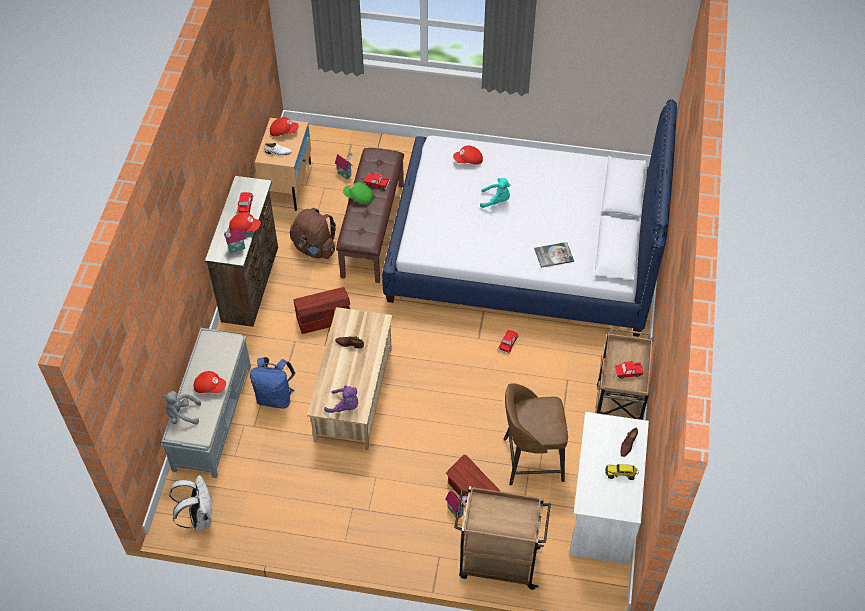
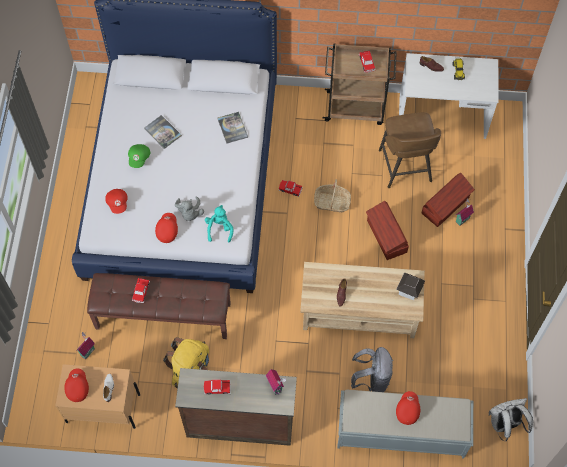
camera: 95 degrees left, 10 degrees up
(182, 415) = (442, 429): grey plush toy -> grey plush toy (190, 213)
(244, 227) = (247, 383): red cap -> red cap (167, 230)
(275, 397) = (371, 379): blue backpack -> grey backpack
(314, 248) = (190, 368): brown backpack -> yellow backpack
(323, 318) = (276, 348): brown storage box -> brown storage box (386, 237)
(345, 406) = (409, 290): purple plush toy -> toy house
(359, 197) = (161, 306): green cap -> green cap (139, 158)
(489, 381) = (332, 202): none -> basket
(496, 200) = (168, 177): turquoise plush toy -> turquoise plush toy (219, 229)
(497, 562) = (501, 187): brown cart -> none
(550, 197) = (162, 132): none -> book

